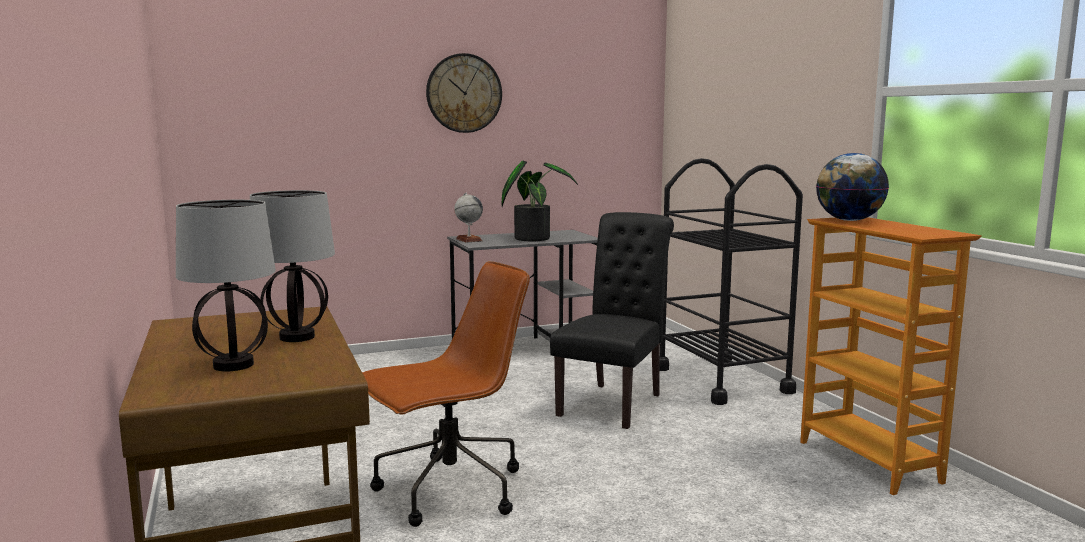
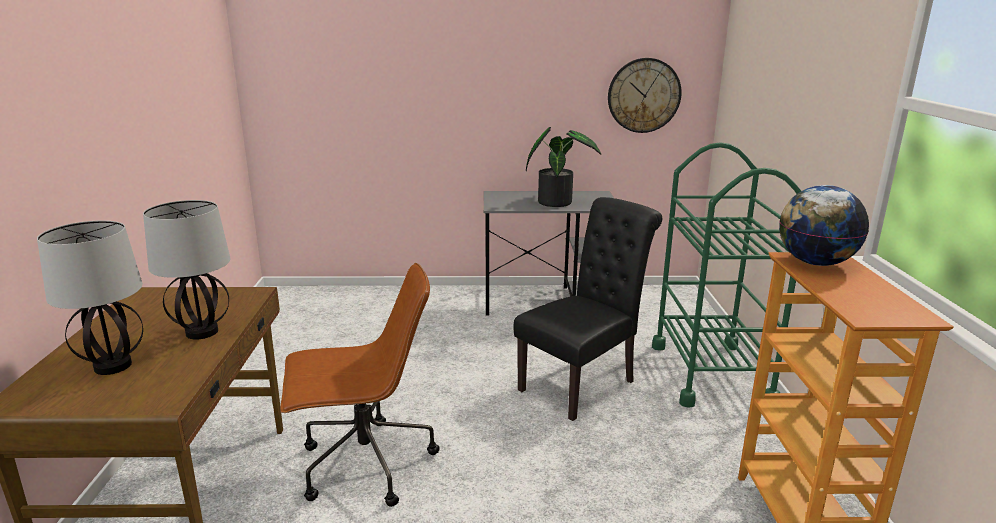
camera: 20 degrees right, 10 degrees up
(464, 93) = (505, 55): wall clock -> wall clock (644, 95)
(469, 240) = (496, 198): globe -> none
(722, 380) = (710, 373): black cart -> green cart

